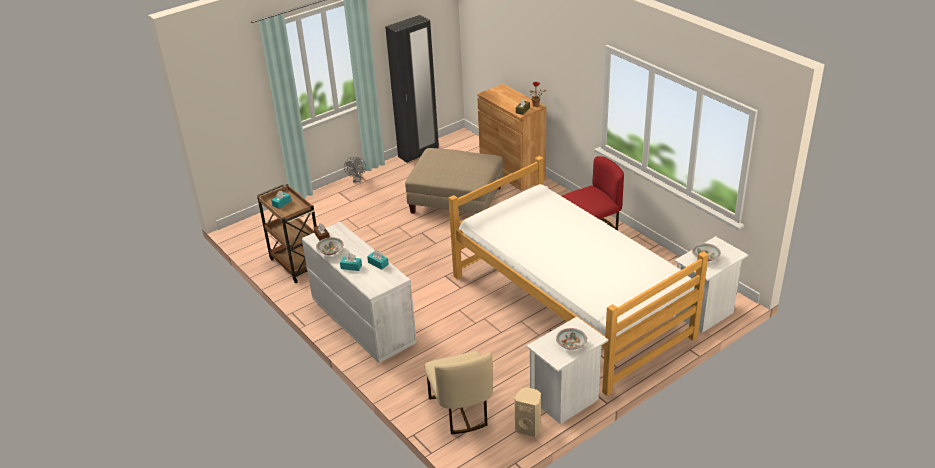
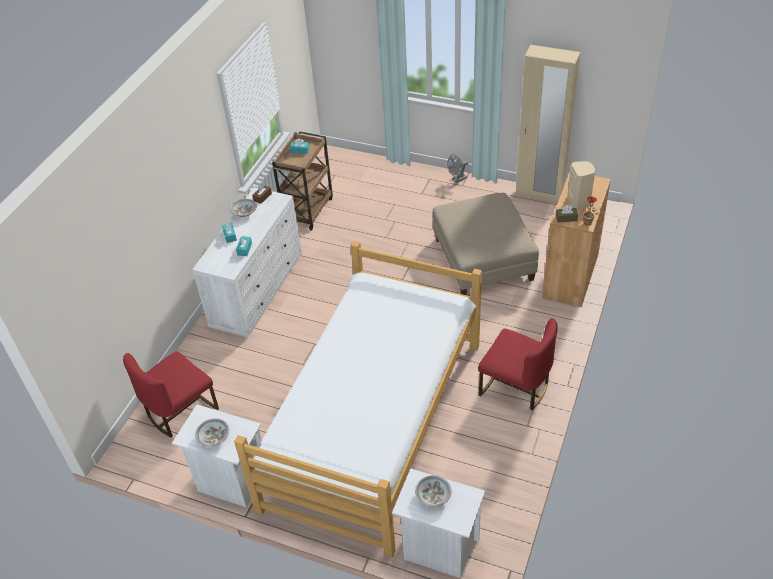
camera: 60 degrees right, 10 degrees up
(418, 153) = (539, 195): black wardrobe -> beige wardrobe
(461, 410) = (180, 411): beige chair -> red chair
(529, 428) = (181, 469): beige speaker -> beige speaker (579, 201)

